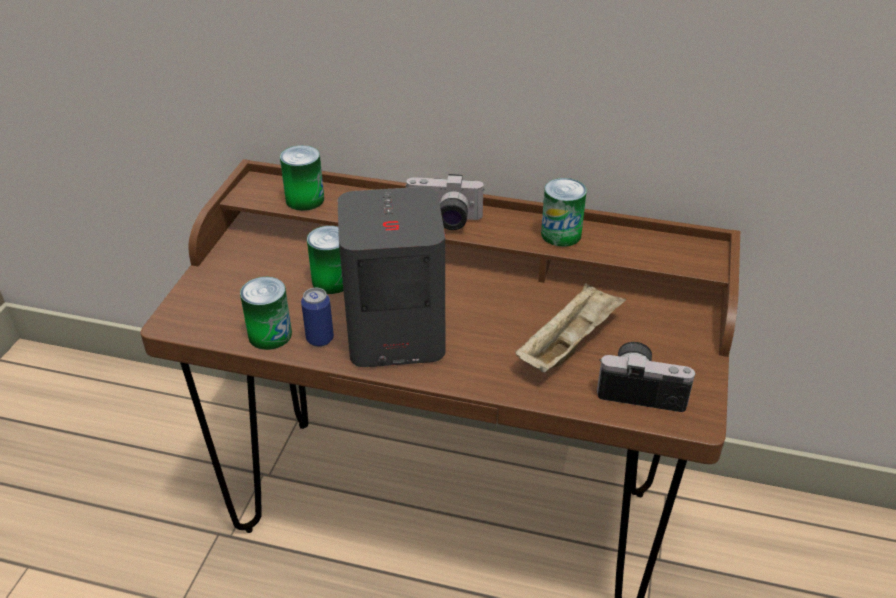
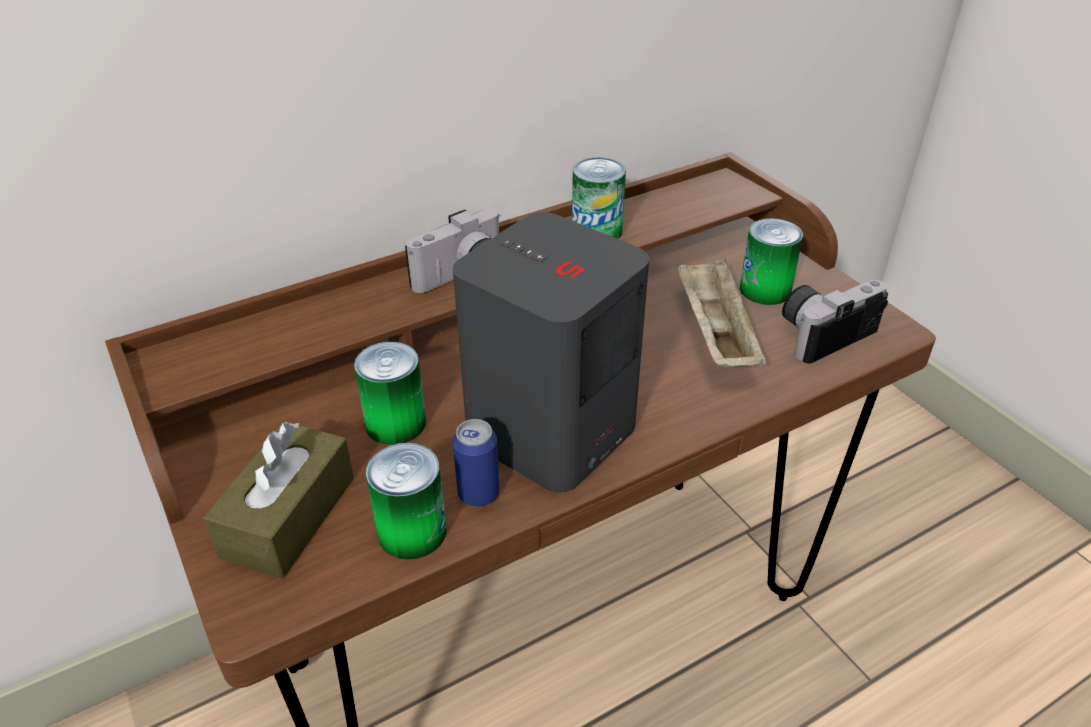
camera: 45 degrees left, 0 degrees up
(234, 293) = (289, 516): none -> brown tissue box
(305, 199) = (265, 343): can -> can (765, 290)

